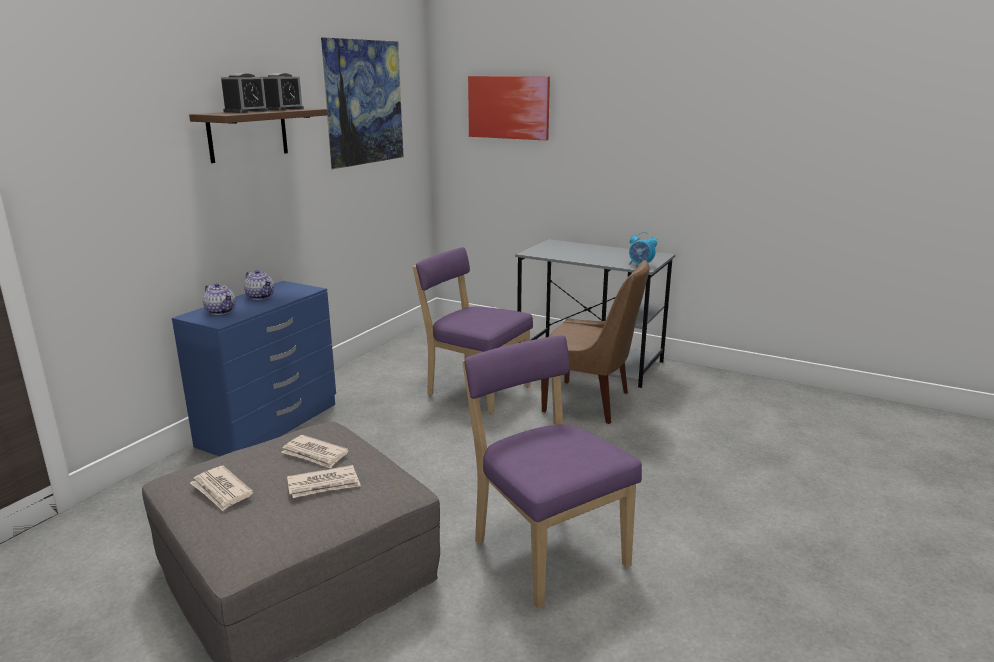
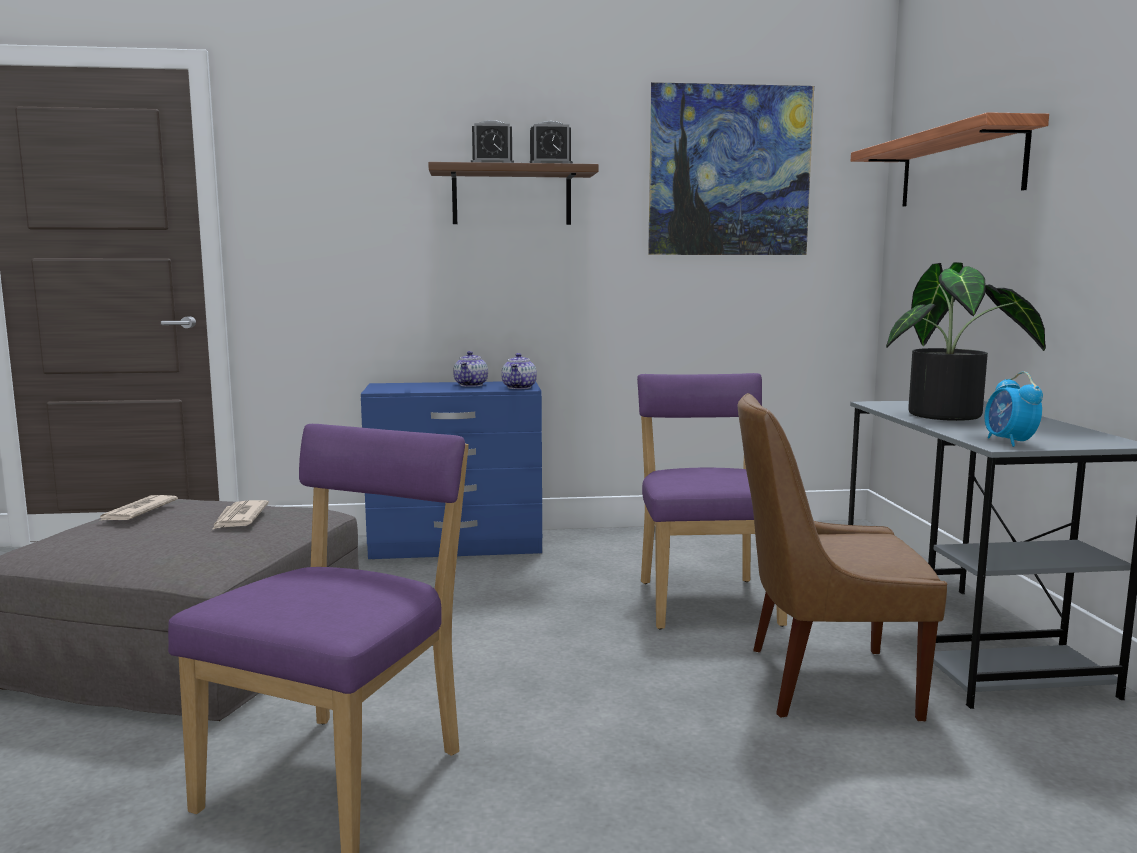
camera: 55 degrees right, 10 degrees down
(221, 311) = (408, 386): teapot -> teapot (519, 387)
(324, 485) = (172, 536): newspaper -> none
(508, 107) = (960, 168): picture -> shelf
(579, 254) = (954, 416): none -> potted plant
(590, 402) = (823, 682): brown chair -> brown chair turned 105 degrees clockwise

